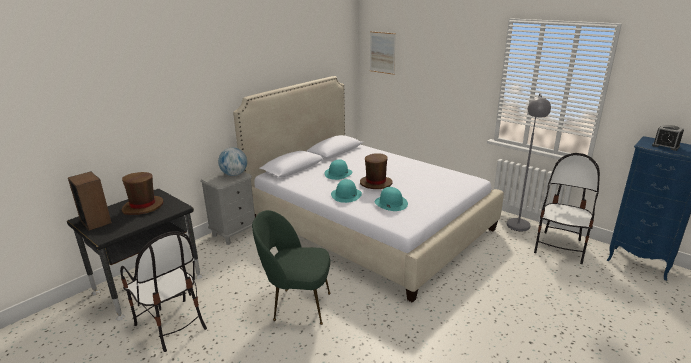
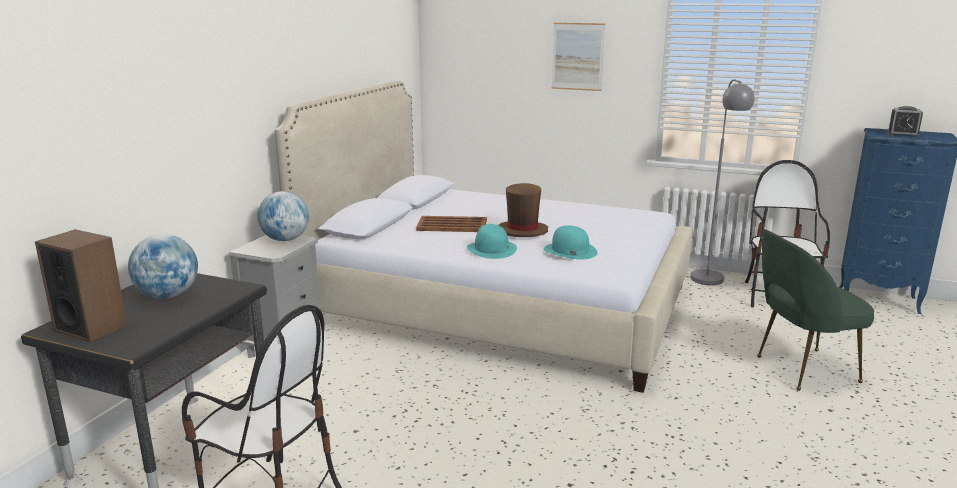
camera: 20 degrees left, 5 degrees down
(143, 207) = (168, 296): brown hat -> globe
(297, 306) = (475, 430): green chair -> green chair (799, 370)
(338, 173) = (451, 225): turquoise hat -> brown tray
(382, 52) = (464, 45): picture -> picture (577, 56)

